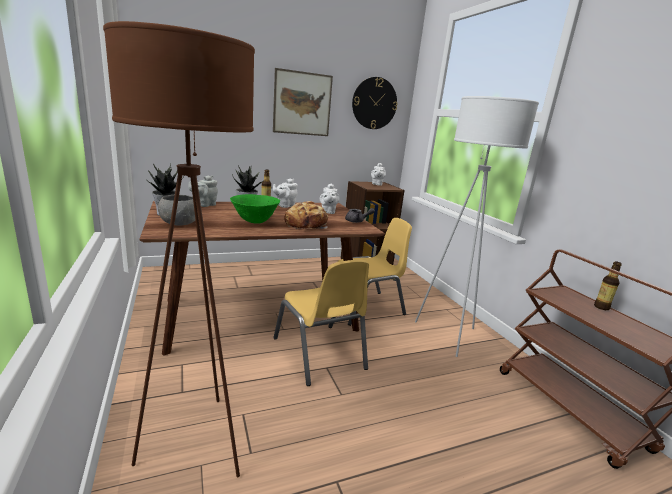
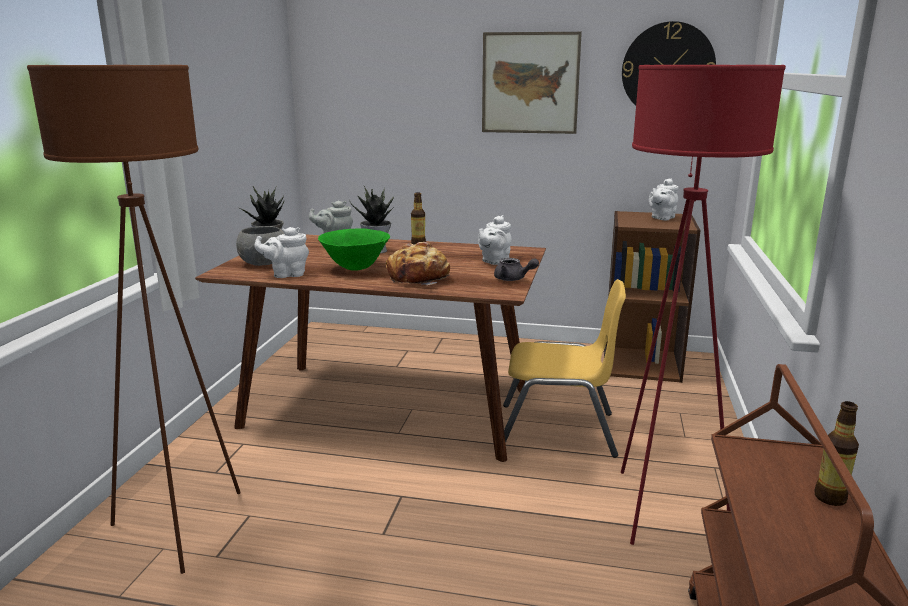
camera: 35 degrees right, 0 degrees up
(285, 206) = (443, 248): white teapot -> white teapot (286, 274)
(319, 353) = (411, 476): yellow chair -> none
(447, 335) = (659, 508): white floor lamp -> red floor lamp

